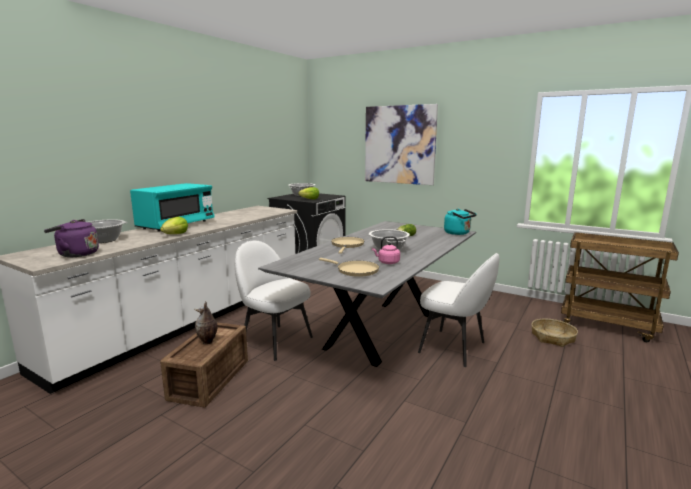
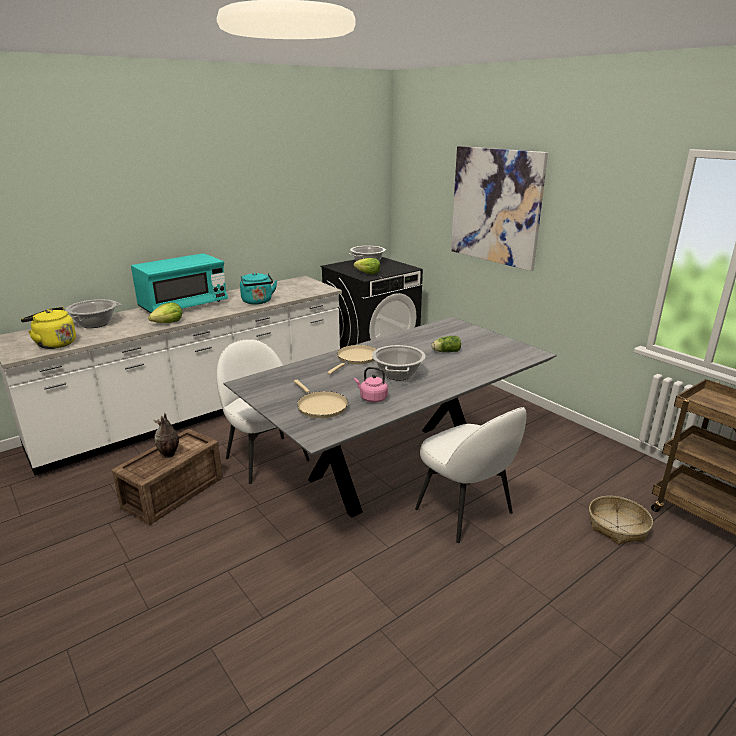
camera: 20 degrees right, 10 degrees up
(76, 254) = (54, 344): purple kettle -> yellow kettle
(458, 233) = (526, 355): turquoise kettle -> turquoise kettle (258, 302)

